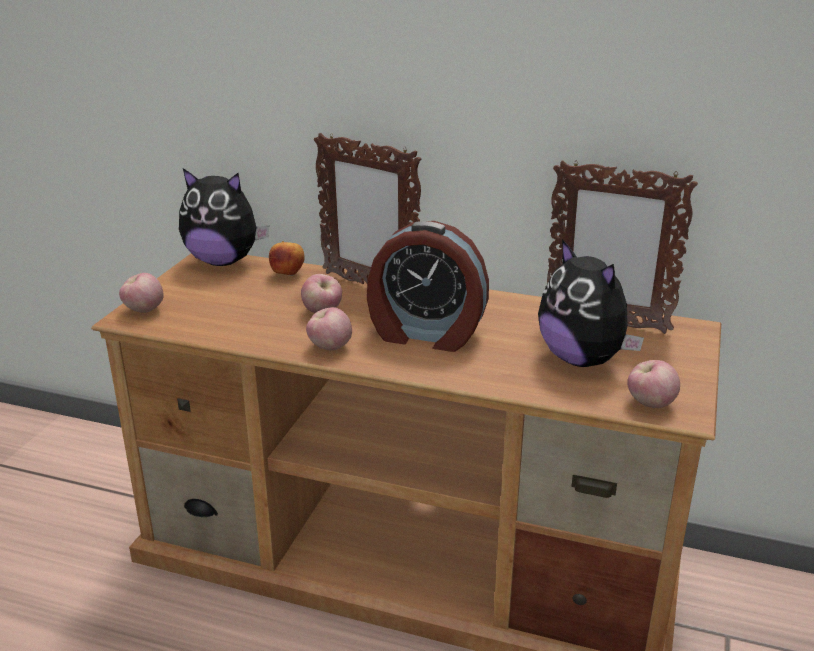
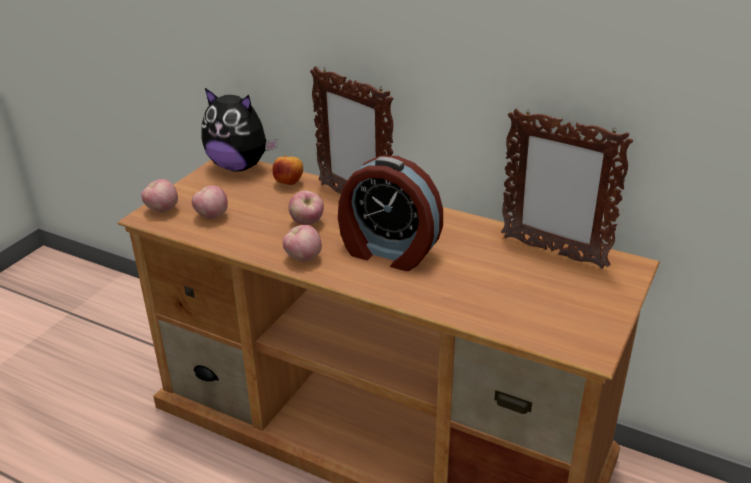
camera: 10 degrees right, 5 degrees up
(583, 359) = (518, 288): plush toy -> none
(650, 404) = (563, 339): apple -> apple (211, 216)

